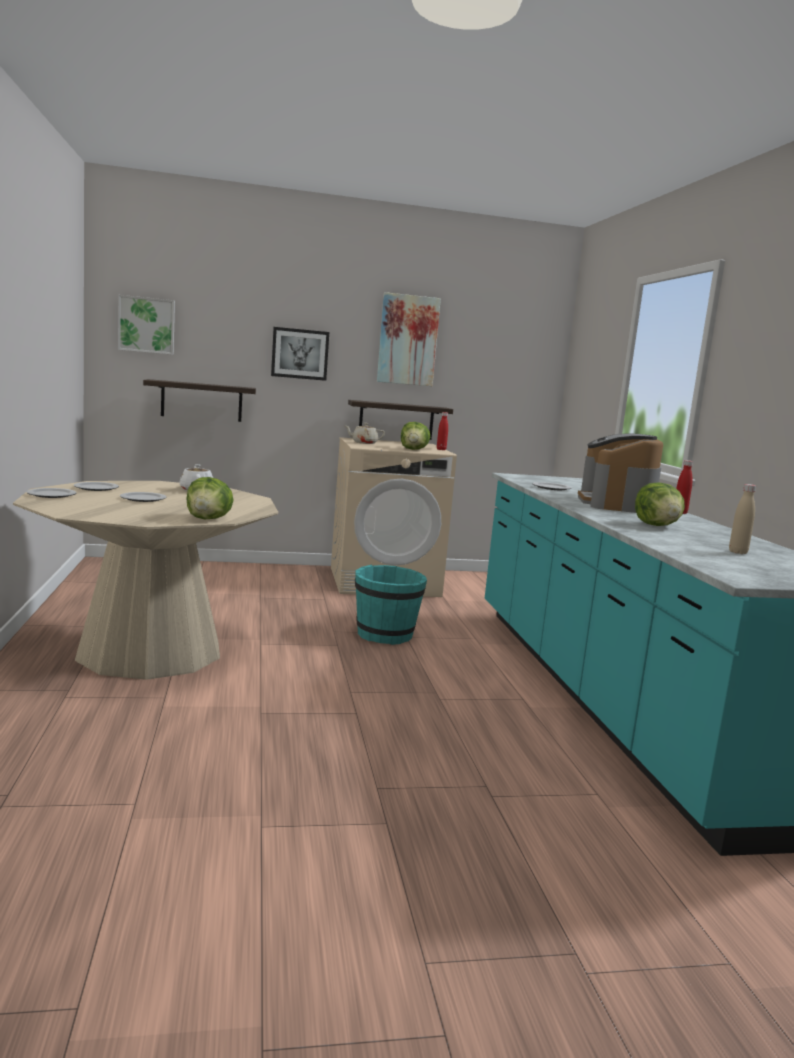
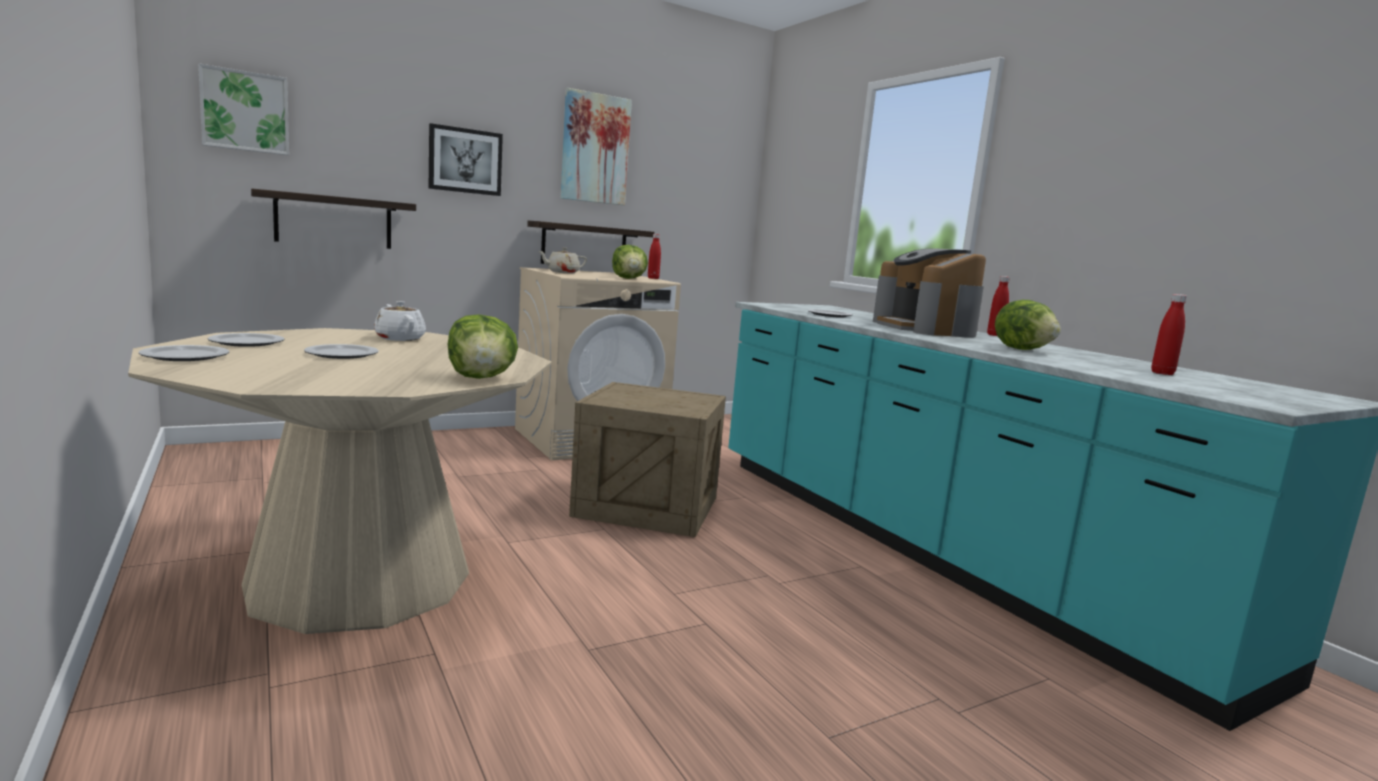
camera: 20 degrees left, 0 degrees up
(385, 635) = (647, 507): turquoise bucket -> crate
(738, 552) = (1162, 373): beige bottle -> red bottle

